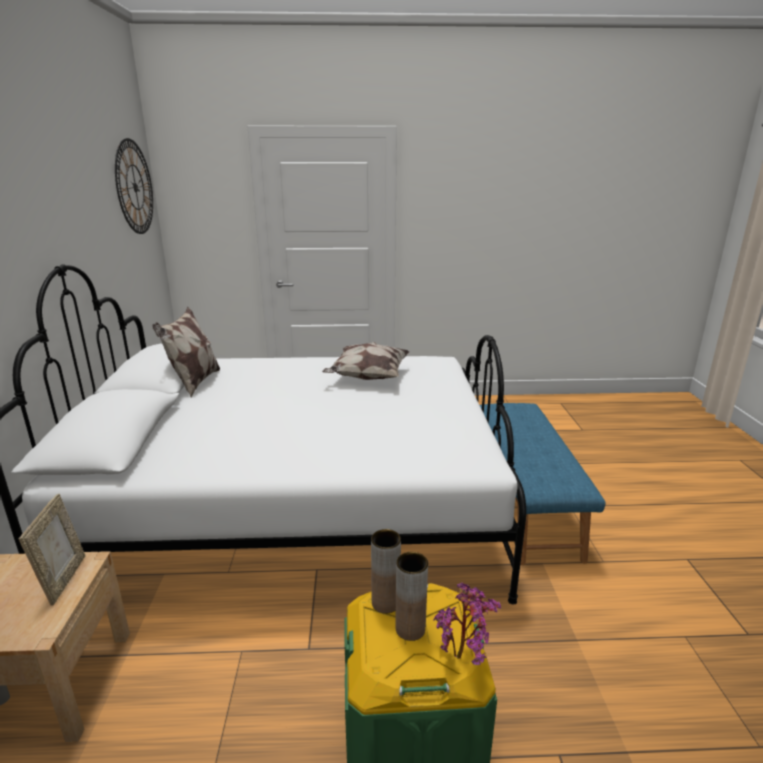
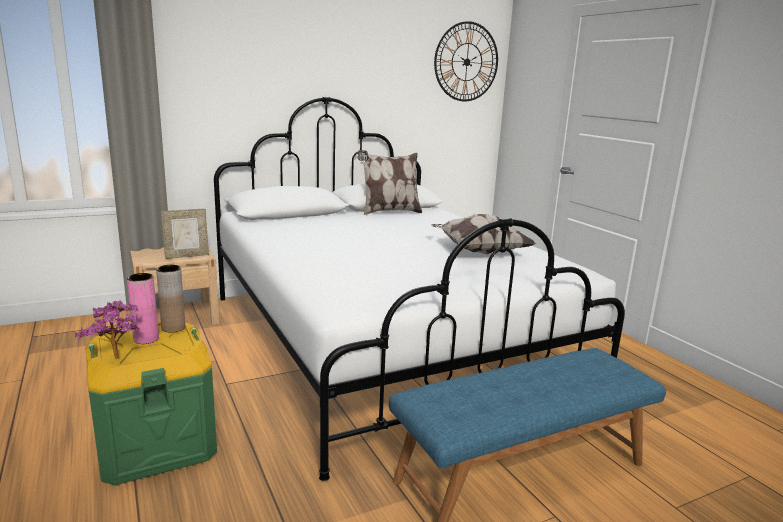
camera: 65 degrees right, 5 degrees down
(410, 629) = (146, 339): brown vase -> pink vase

